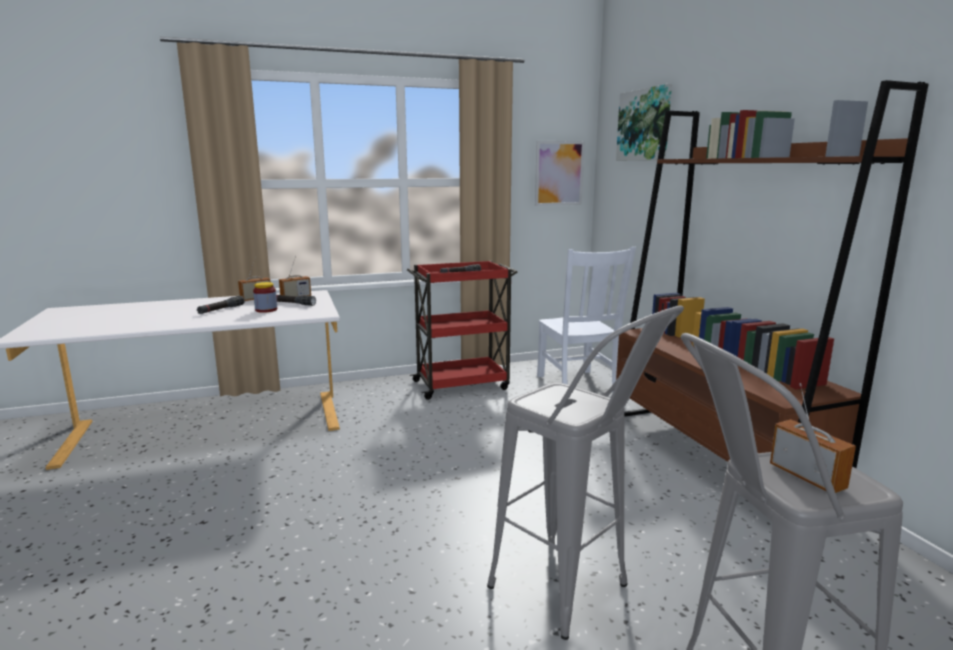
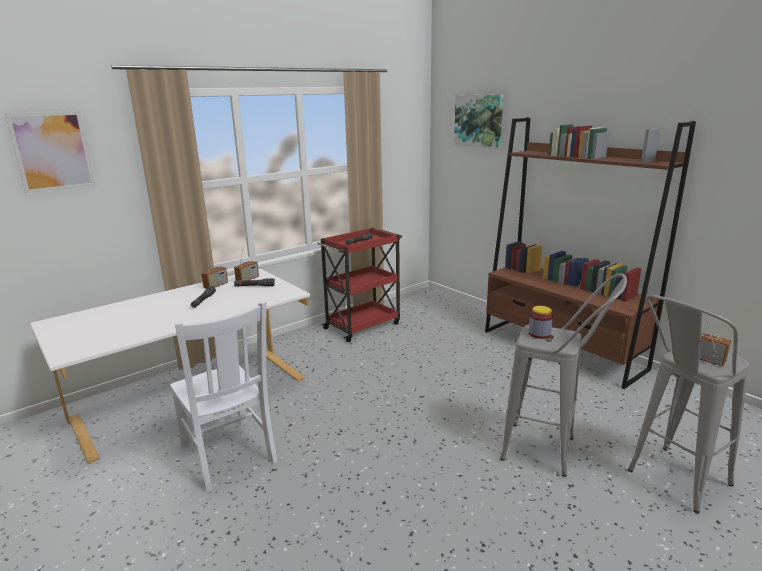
camera: 20 degrees left, 5 degrees up
(266, 310) = (242, 295): jar -> jar (539, 334)
(559, 173) = (408, 154): picture -> picture (52, 151)
(577, 386) = (444, 313): white chair -> white chair (229, 455)

